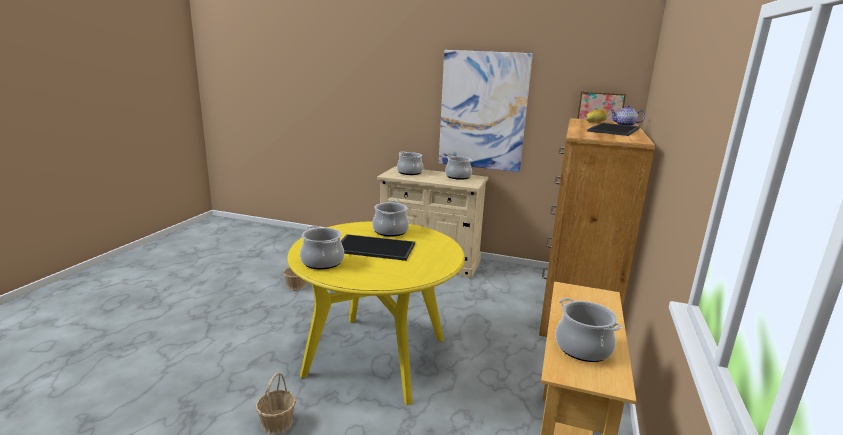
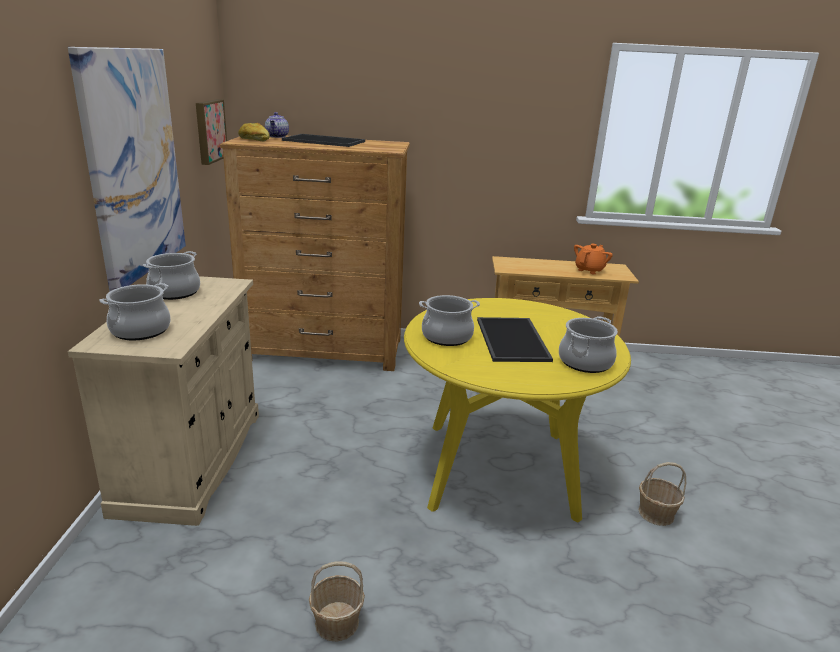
camera: 105 degrees left, 5 degrees up
(583, 348) = (589, 270): cooking pot -> orange teapot

